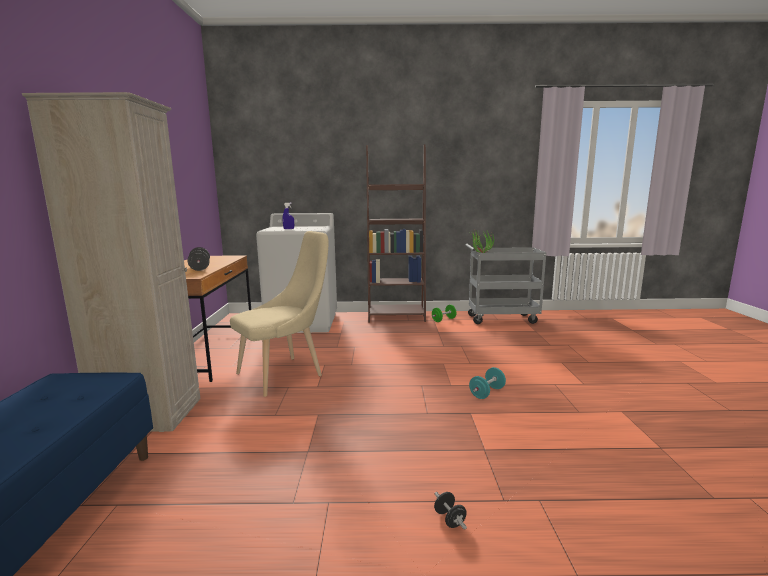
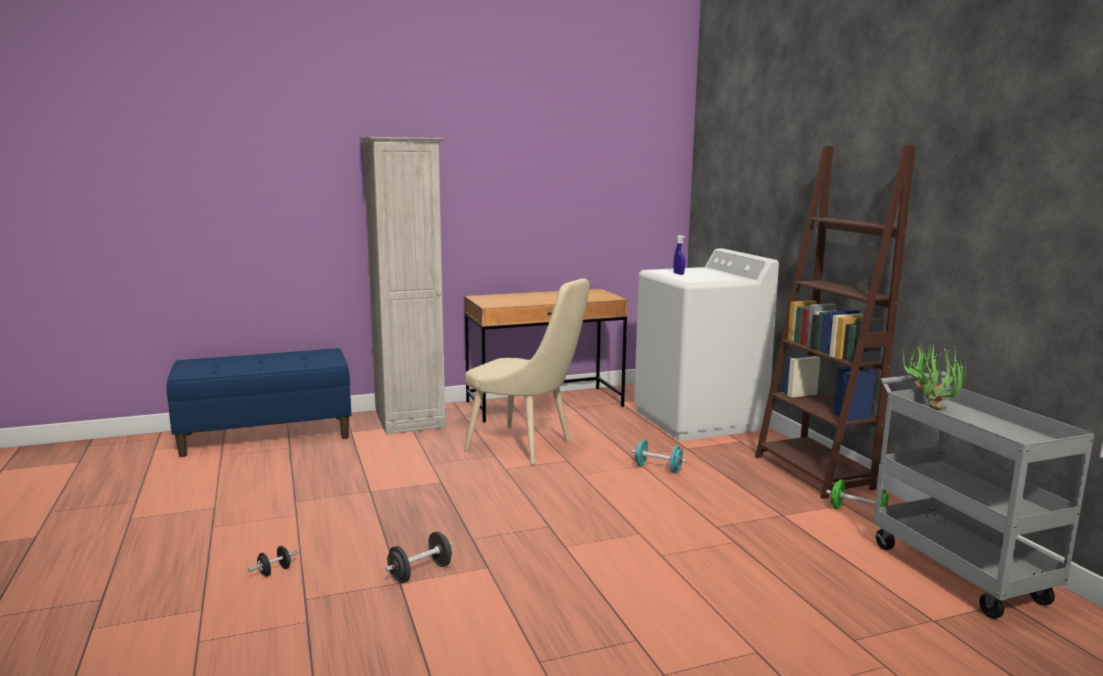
camera: 70 degrees right, 0 degrees up
(200, 268) = (530, 300): black dumbbell -> black dumbbell (420, 572)
(487, 393) = (557, 576): turquoise dumbbell -> turquoise dumbbell (658, 468)

